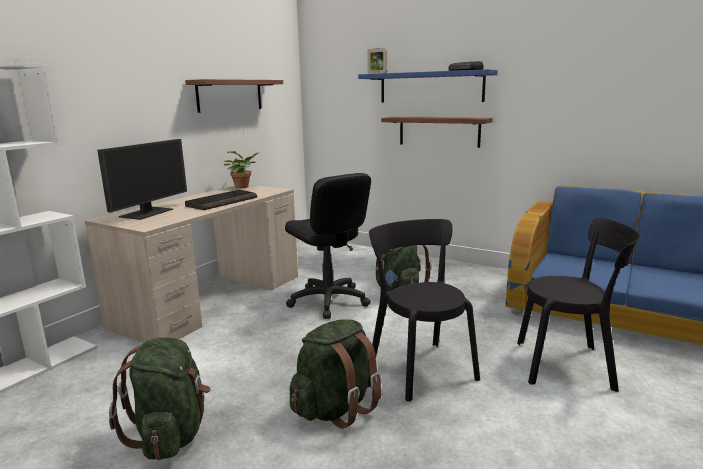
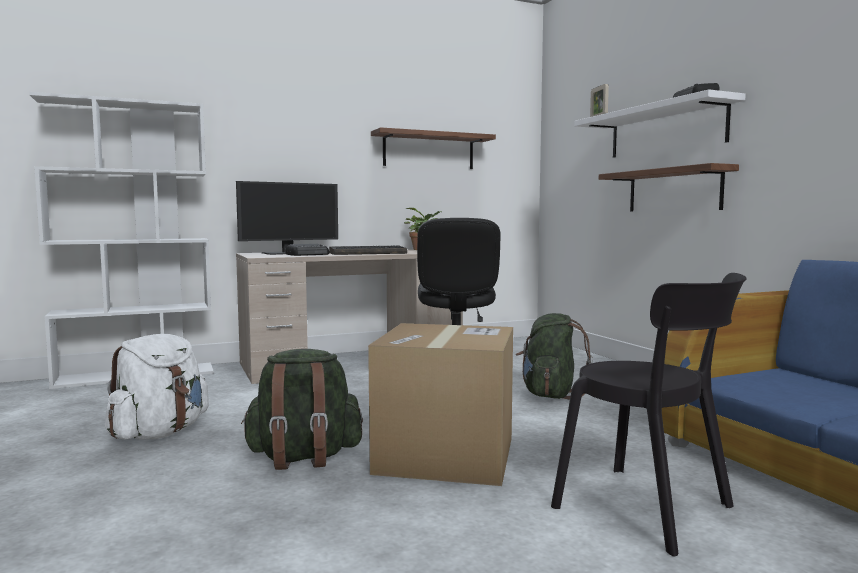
camera: 35 degrees right, 10 degrees down
(171, 434) = (159, 433): green backpack -> white backpack
(180, 214) = (308, 254): none -> radio
(420, 367) = (446, 455): black chair -> cardboard box
(430, 87) = (665, 130): blue shelf -> white shelf

